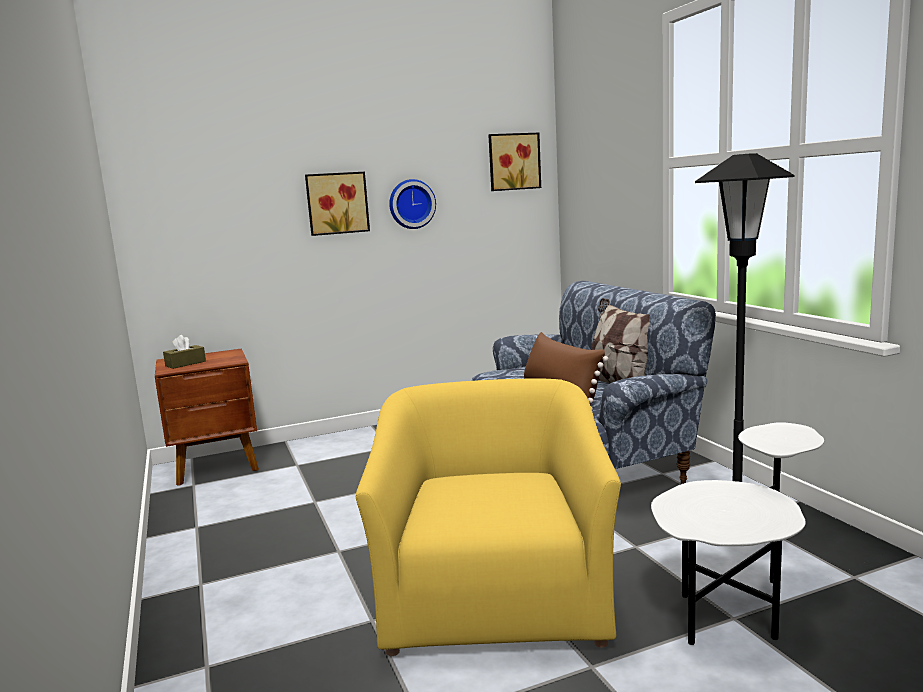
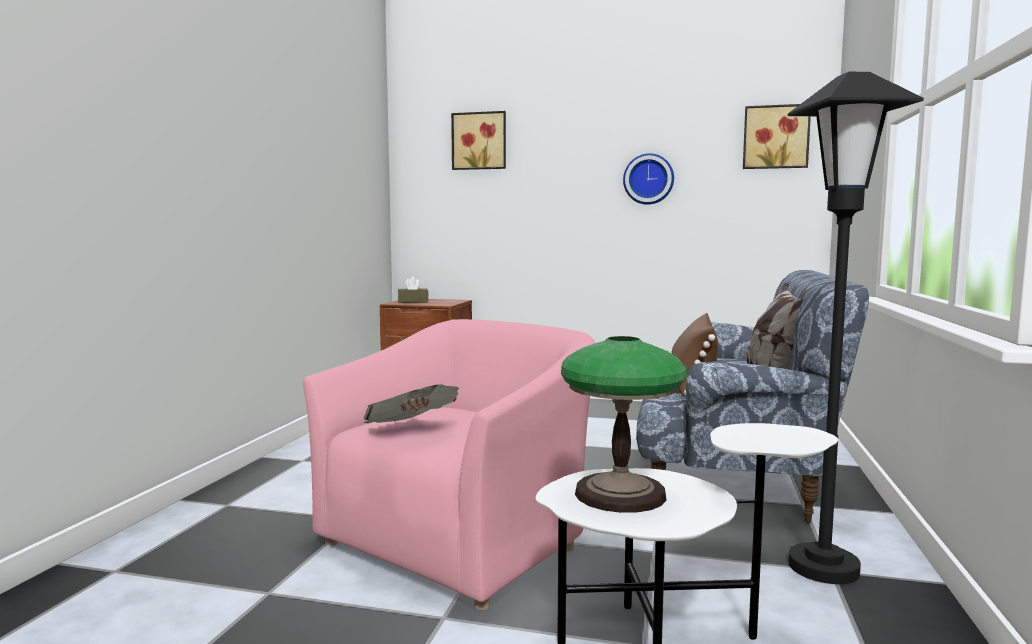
camera: 35 degrees right, 5 degrees down
(337, 203) = (572, 175): picture -> picture (479, 141)
(479, 513) = (411, 432): none -> newspaper
(494, 598) = (460, 539): yellow armchair -> pink armchair
(714, 511) = (621, 494): none -> table lamp

